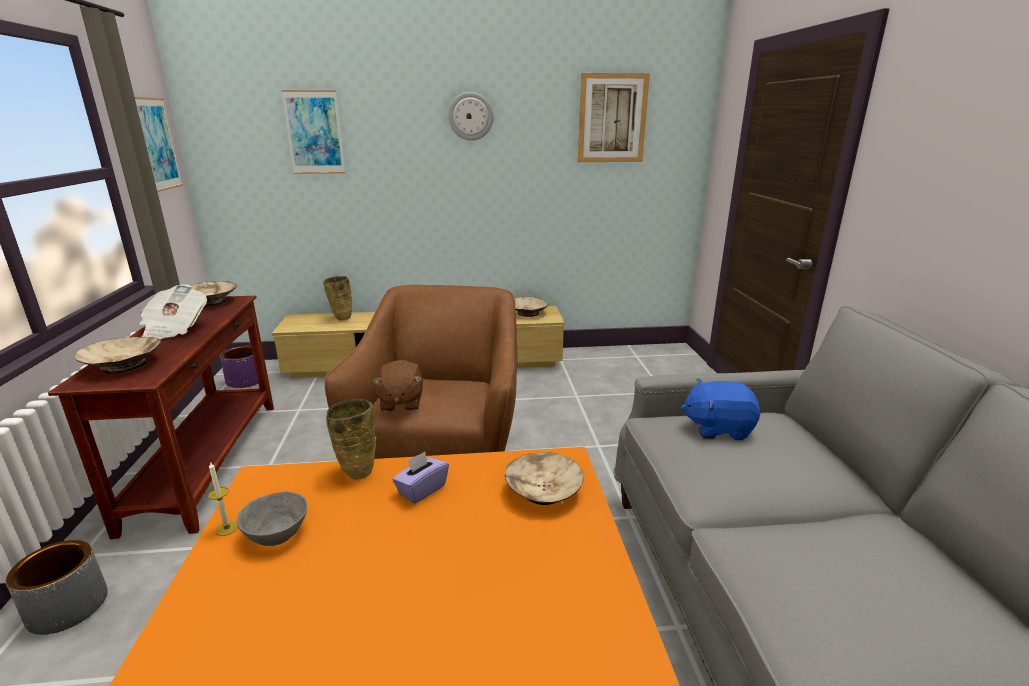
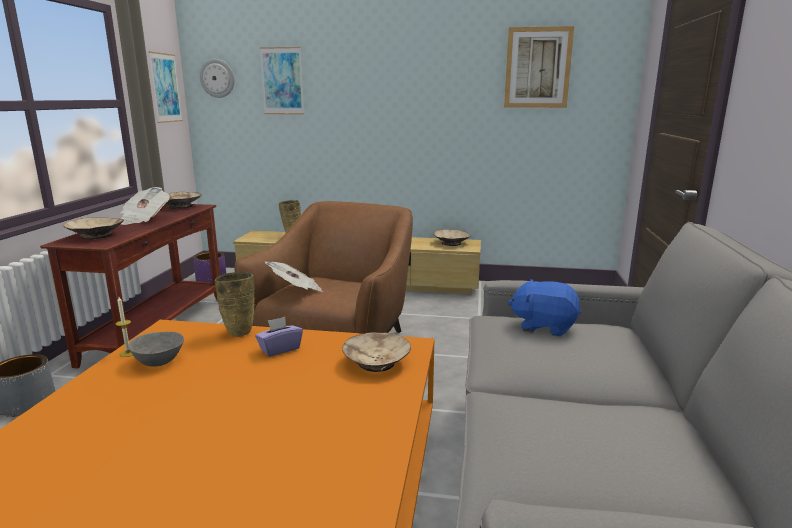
camera: 15 degrees right, 5 degrees down
(401, 403) = (296, 290): brown plush toy -> newspaper
(470, 116) = (409, 67): wall clock -> wall clock (217, 78)

